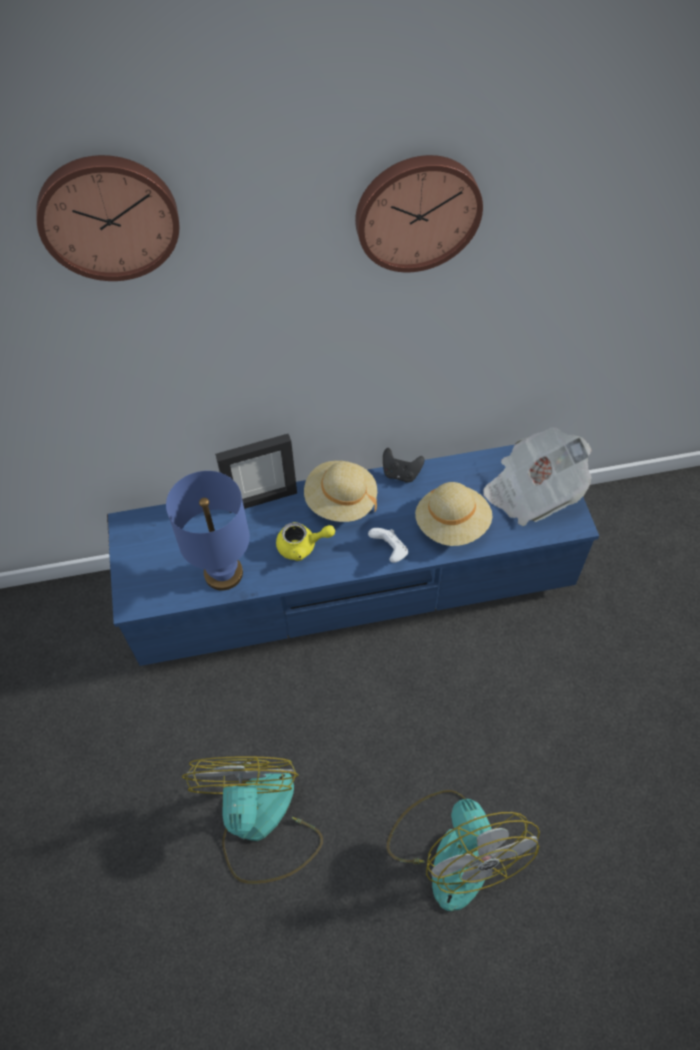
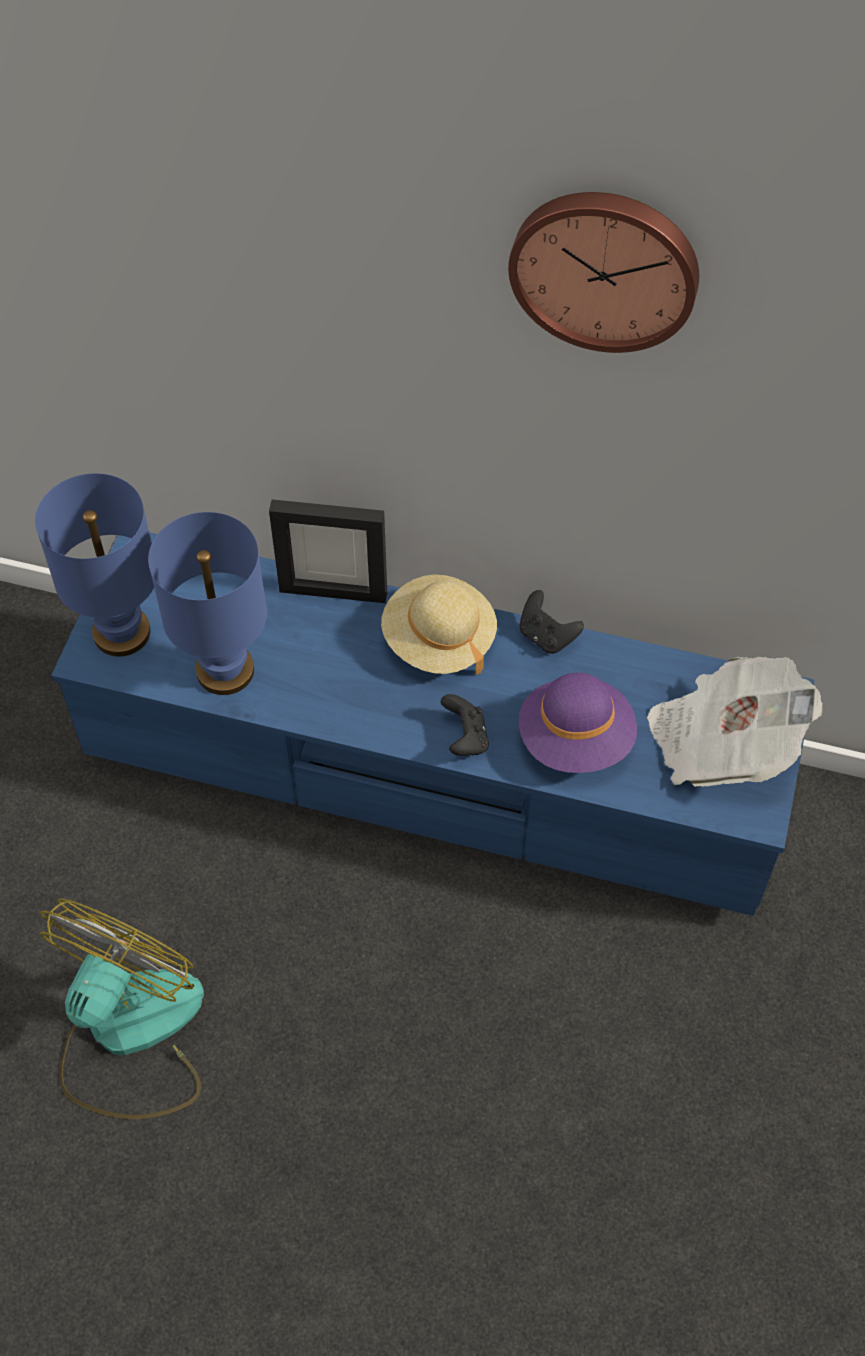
camera: 25 degrees right, 0 degrees up
(108, 216) = (180, 135): wall clock -> none
(146, 578) = (123, 633): none -> blue table lamp
(302, 546) = (350, 679): yellow teapot -> none
(389, 551) = (465, 738): white game controller -> black game controller
(452, 525) = (576, 739): beige hat -> purple hat
(453, 848) = (365, 1194): fan -> none

